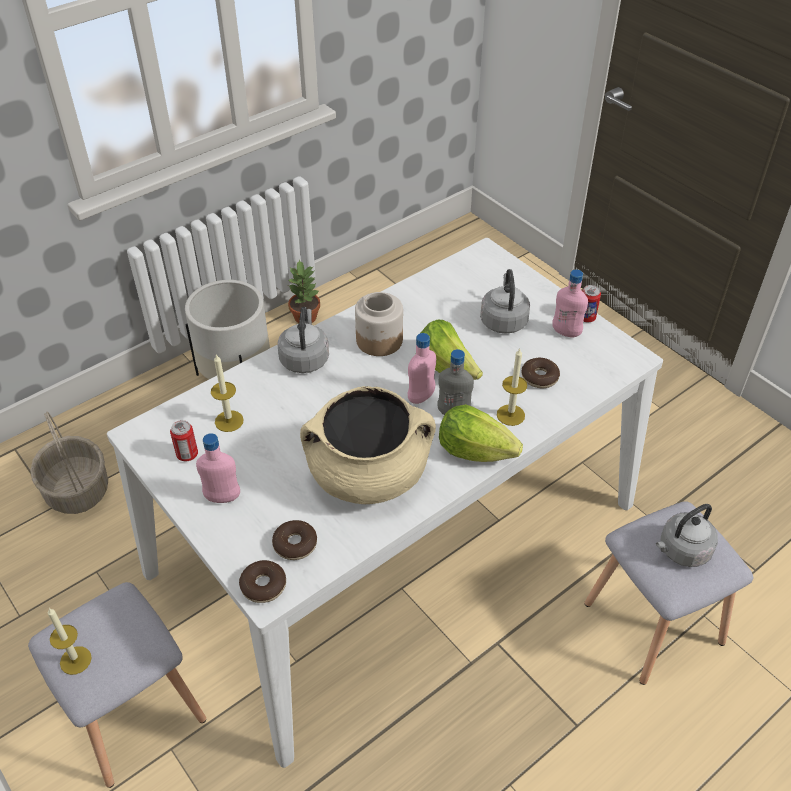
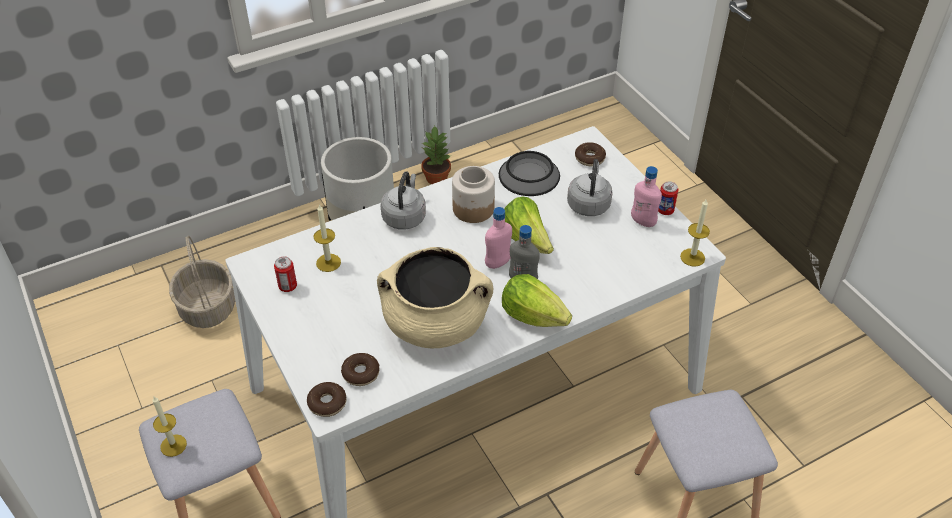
camera: 10 degrees right, 0 degrees up
(222, 497) = (309, 326): pink bottle -> none
(431, 297) = (529, 175): none -> bowl
(510, 415) = (573, 289): candle -> candle (692, 257)
(539, 377) = (607, 259): donut -> donut (589, 158)
(682, 551) = (714, 432): grey kettle -> none

